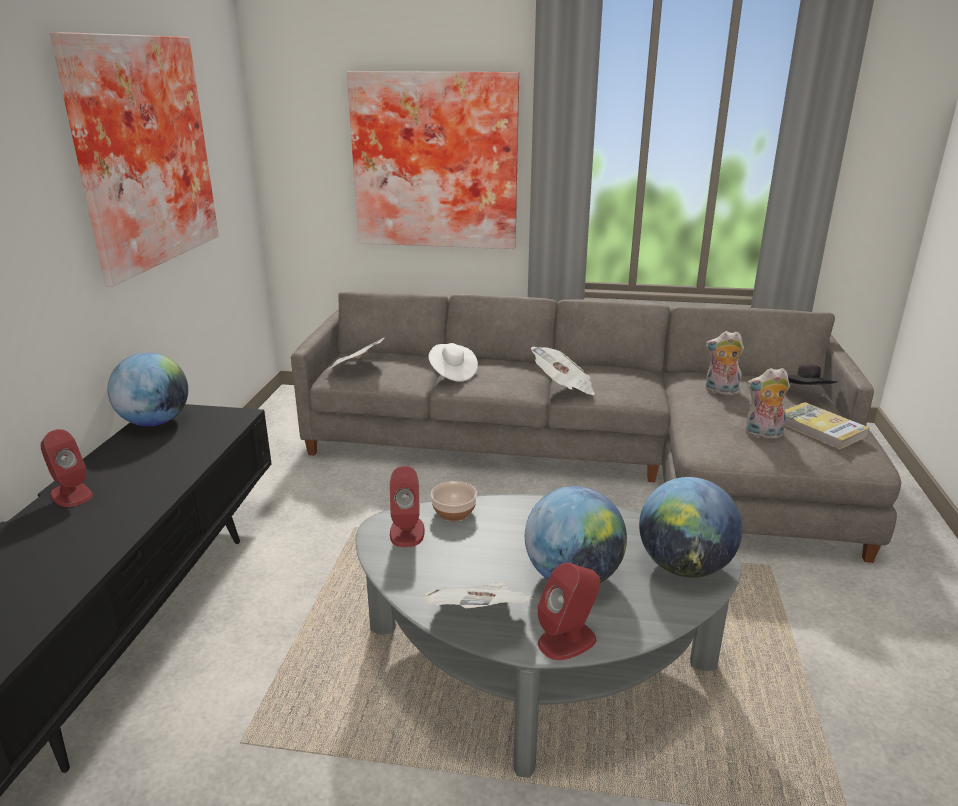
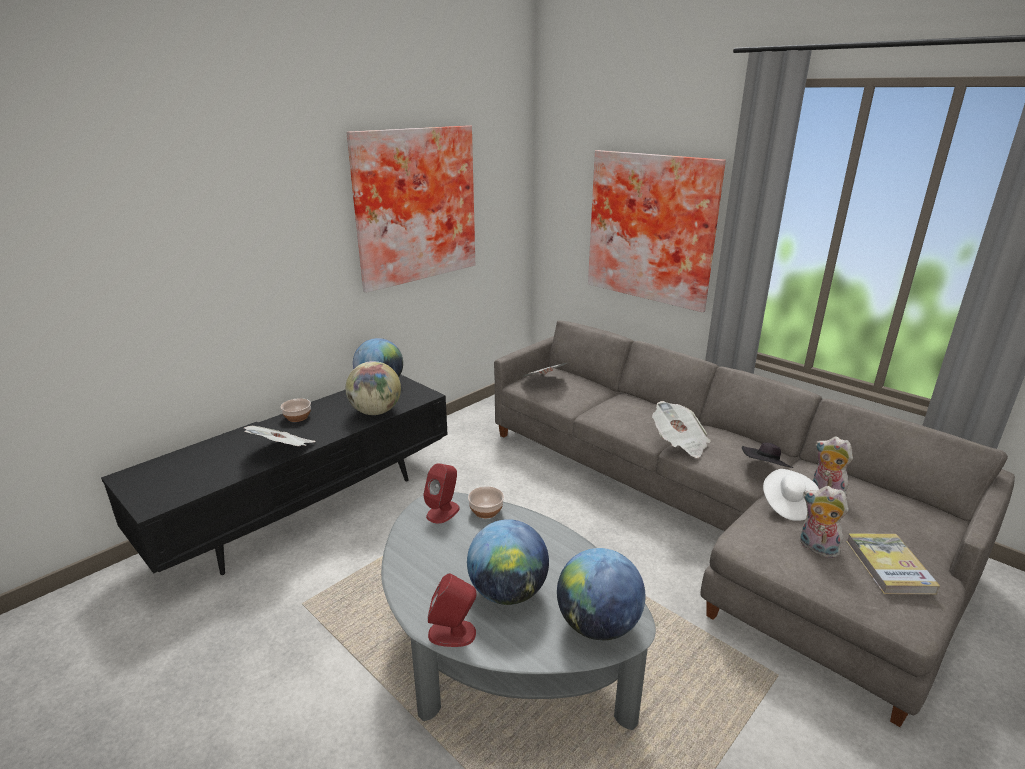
camera: 35 degrees right, 0 degrees up
(71, 494) = (298, 417): red speaker -> bowl
(190, 453) = (375, 412): none -> globe
(452, 373) = (604, 405): white hat -> white hat (788, 505)
(479, 618) = (418, 589): newspaper -> newspaper (283, 450)
(805, 393) = (923, 526): black hat -> black hat (765, 469)

